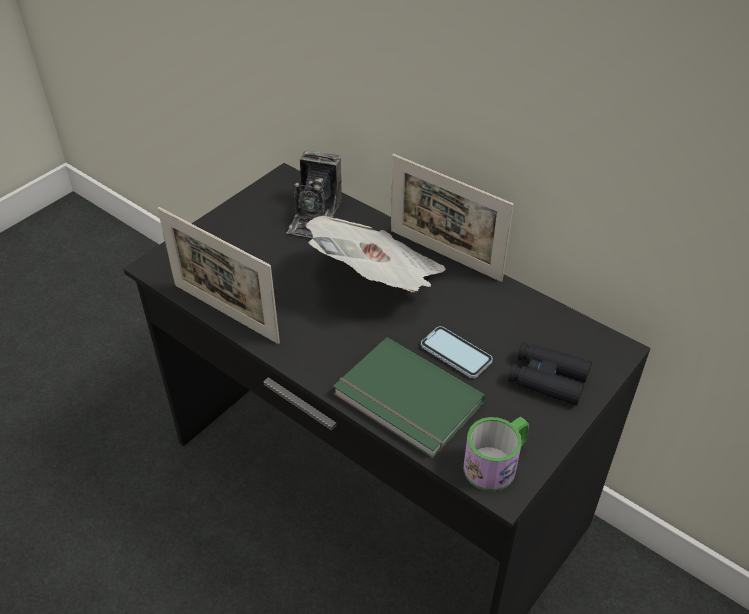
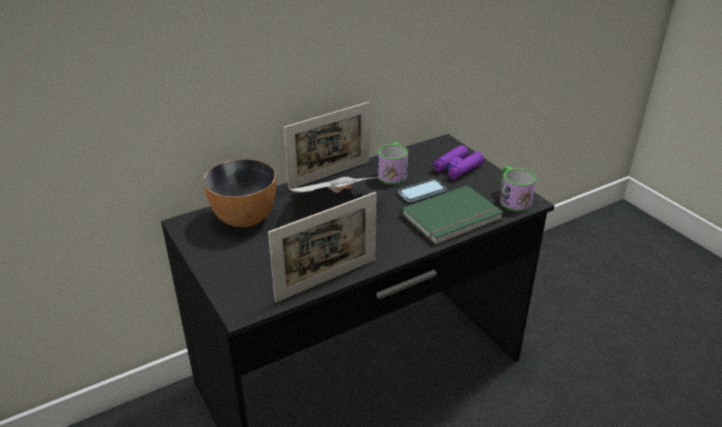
camera: 70 degrees left, 10 degrees down
(315, 216) = (245, 218): camera -> bowl
(487, 313) = (393, 173): none -> mug
(547, 379) = (457, 168): black binoculars -> purple binoculars

